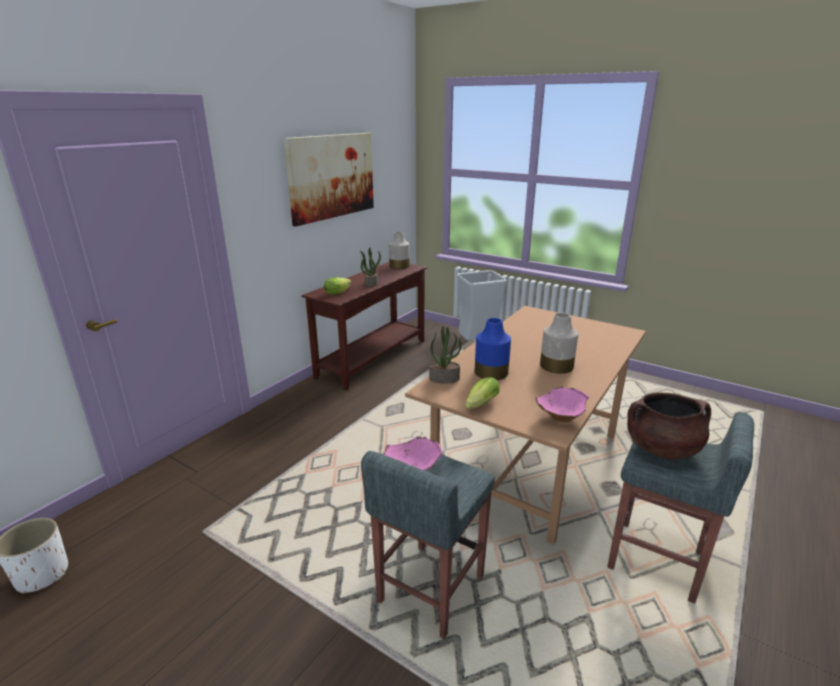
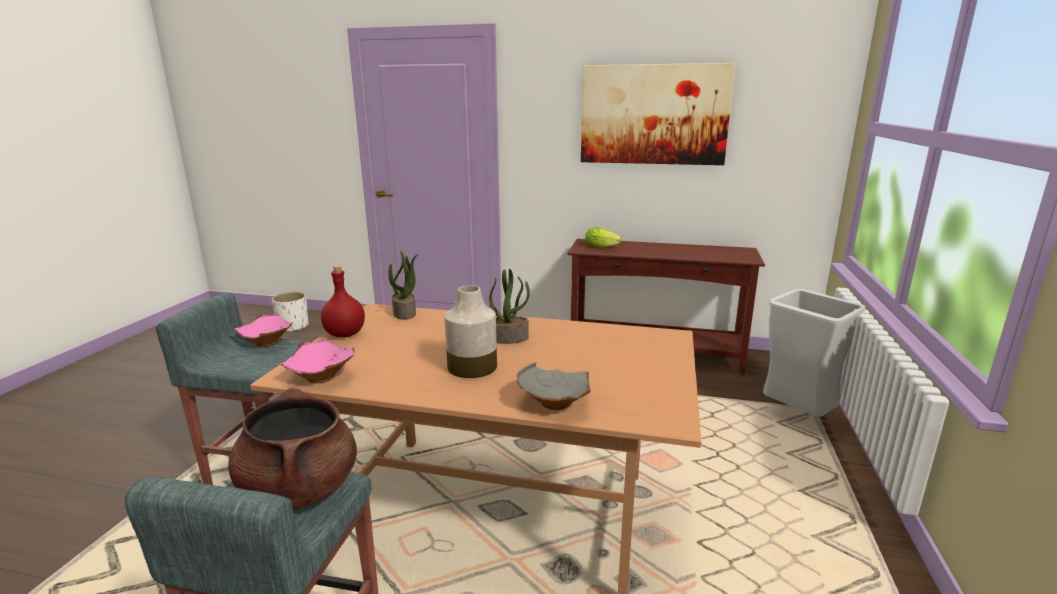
camera: 70 degrees right, 5 degrees down
(371, 283) = (649, 252): potted plant -> potted plant (509, 338)
(399, 266) = (737, 253): beige vase -> none
(479, 405) = (345, 334): lettuce -> red bottle
(491, 372) = (431, 332): blue vase -> none
(610, 352) = (554, 404): none -> grey bowl

